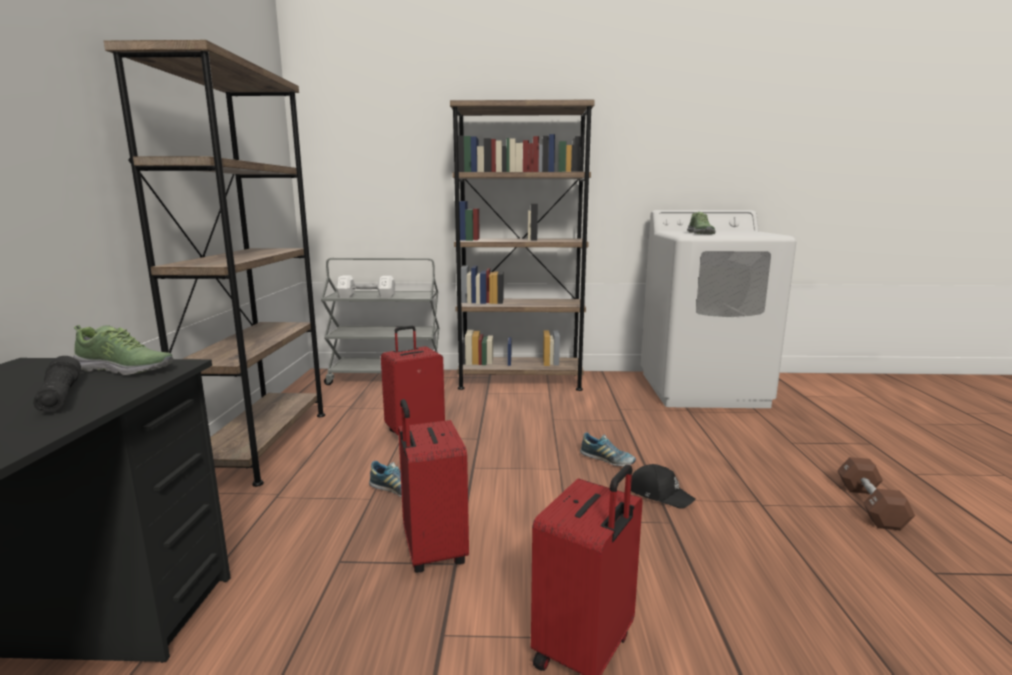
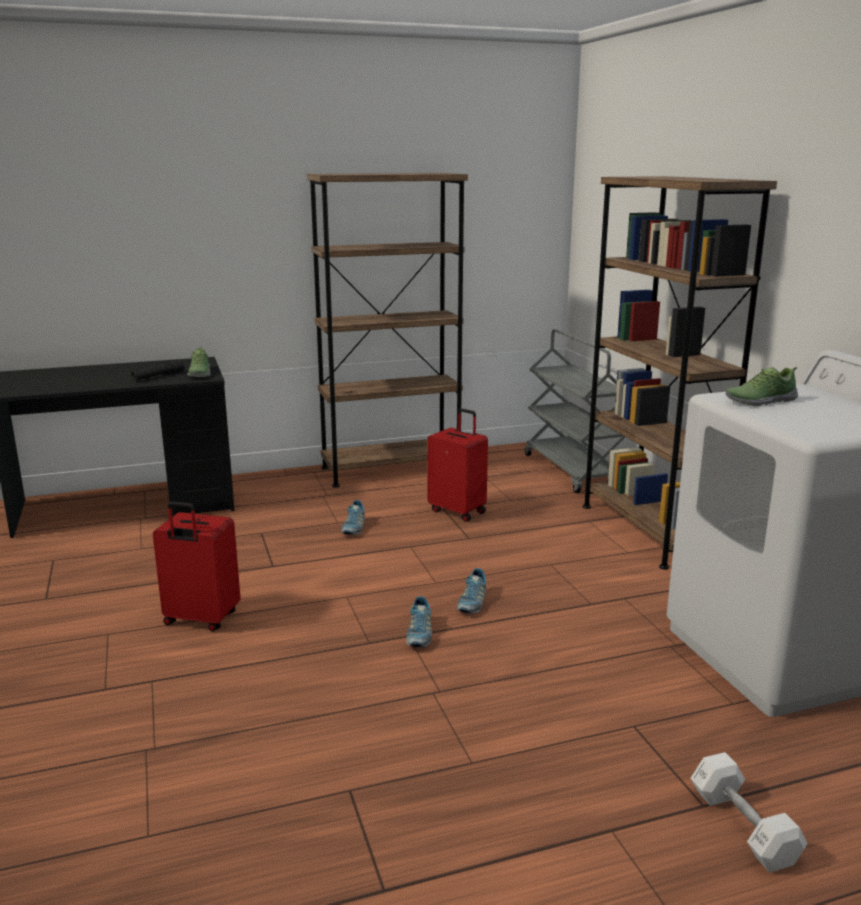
camera: 70 degrees right, 5 degrees up
(366, 296) = (559, 377): white dumbbell -> white dumbbell (743, 827)
(432, 551) = (283, 556): red suitcase -> none
(659, 494) = (419, 635): black cap -> shoe
(870, 506) = (477, 769): brown dumbbell -> none

